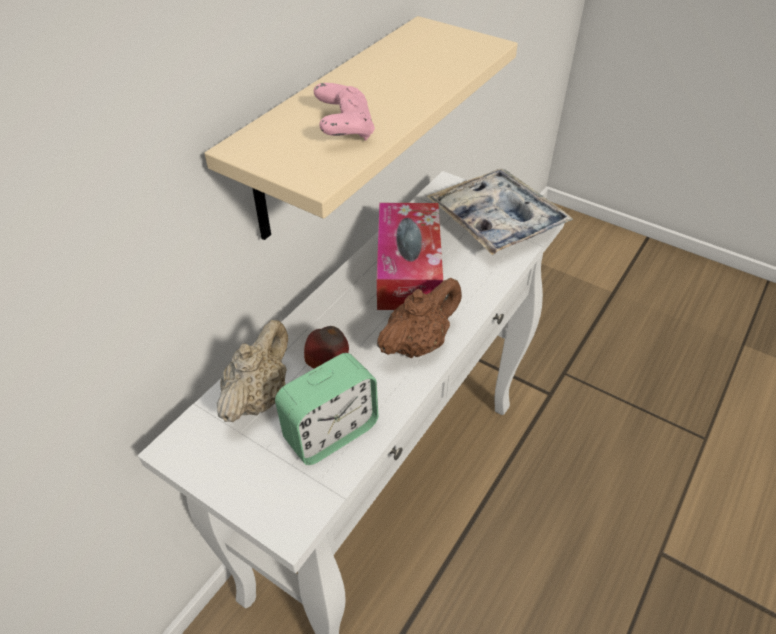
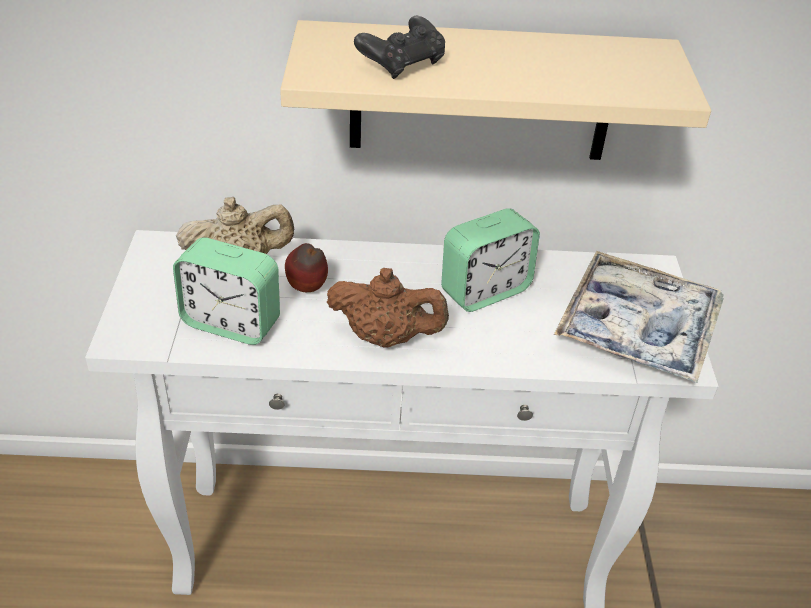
camera: 55 degrees right, 5 degrees down
(344, 128) = (402, 64): pink game controller -> black game controller
(408, 269) = (485, 290): tissue box -> alarm clock

